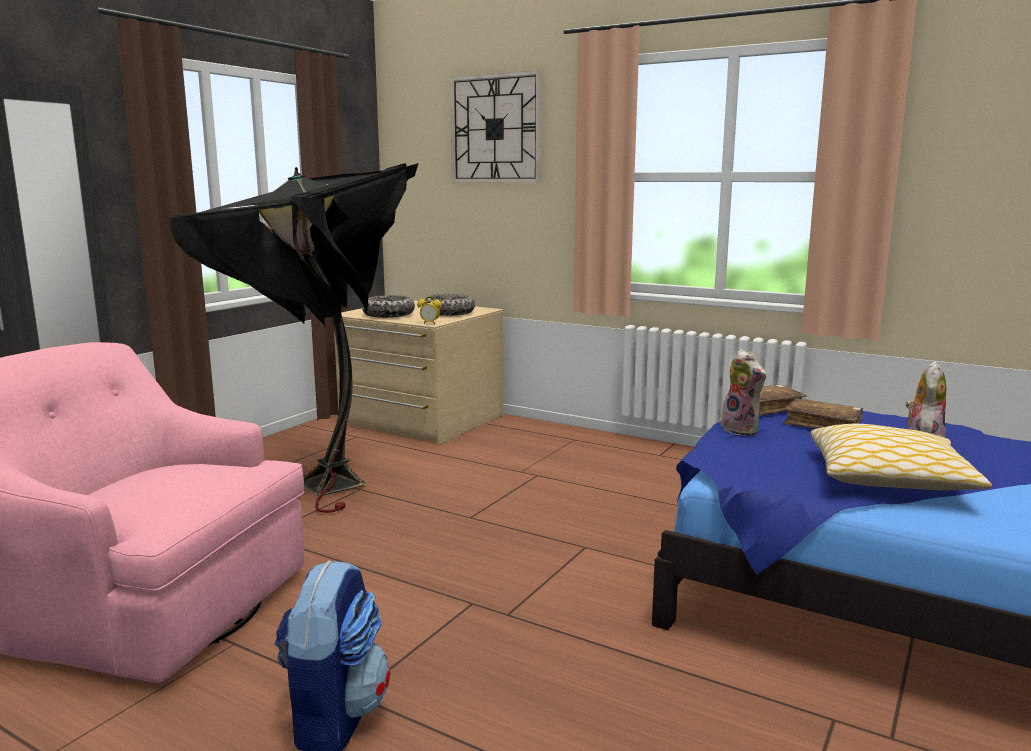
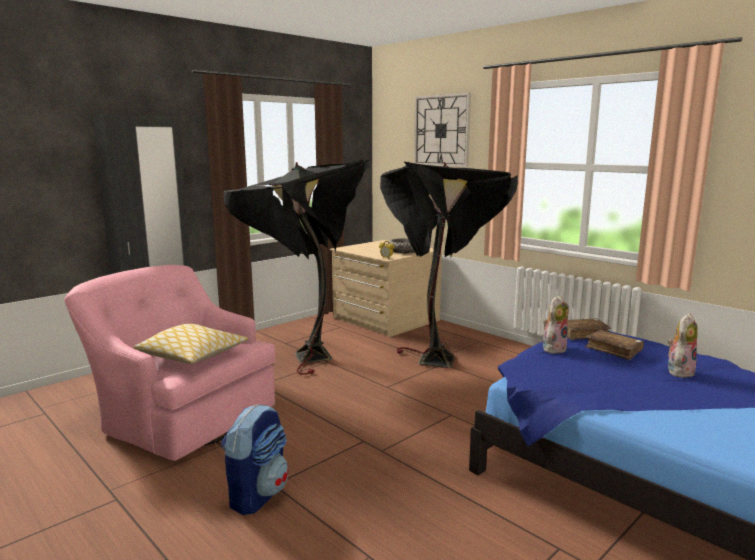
camera: 15 degrees right, 0 degrees up
(388, 315) = (365, 250): bowl -> none
(527, 466) = (439, 357): none -> black floor lamp
(742, 430) = (553, 348): plush toy -> plush toy turned 120 degrees counterclockwise
(889, 478) = (632, 393): pillow -> pillow (193, 355)

